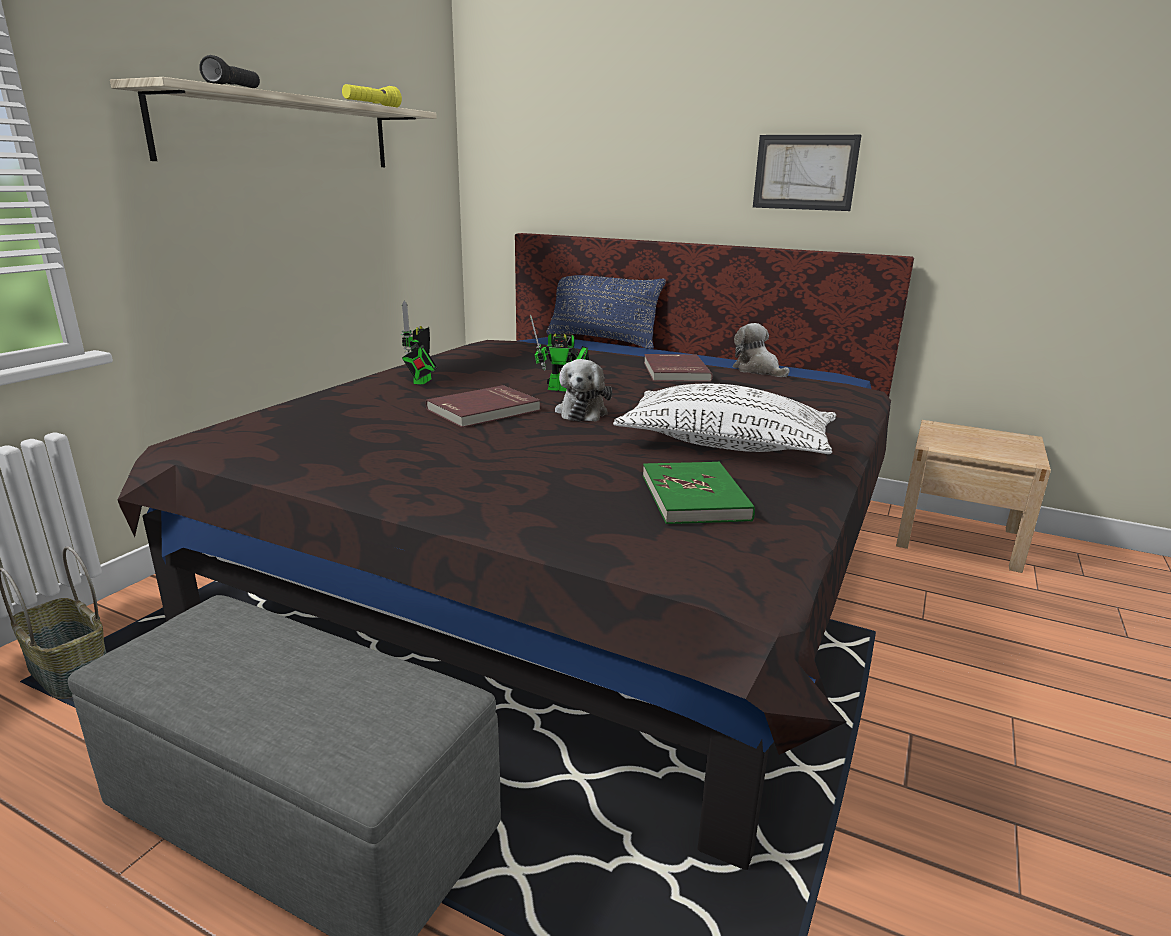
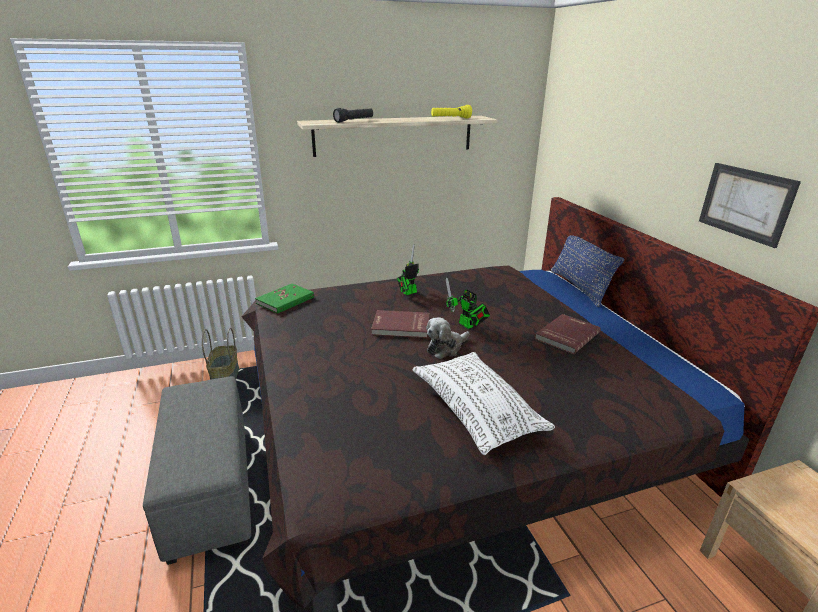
camera: 45 degrees right, 5 degrees up
(695, 497) = (386, 438): green book -> green book (285, 300)
(758, 370) = (639, 356): plush toy -> none

